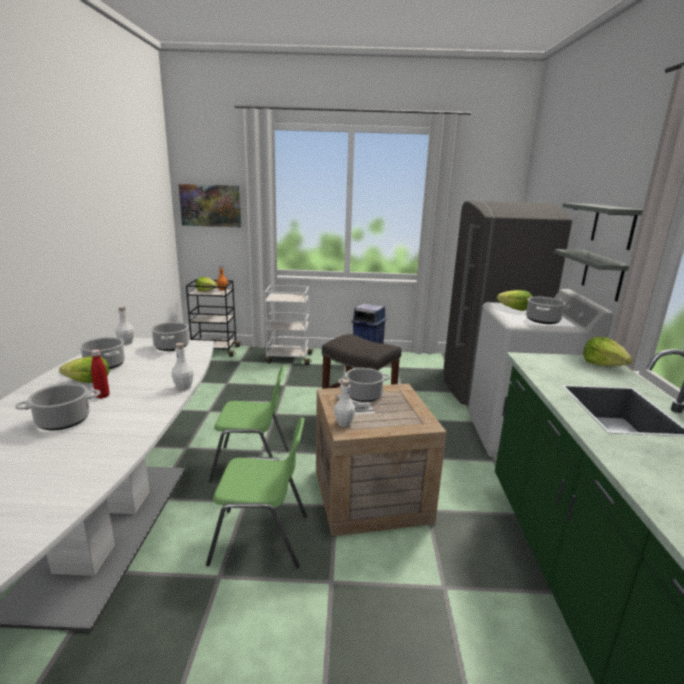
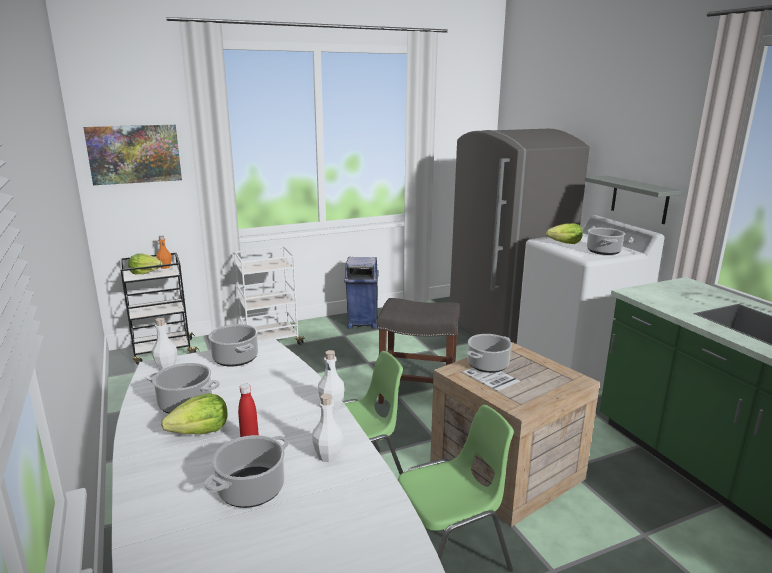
camera: 25 degrees left, 0 degrees up
(344, 423) = (507, 400): white bottle -> white bottle (328, 456)
(603, 364) = (692, 286): lettuce -> none
(613, 225) = (646, 152): grey shelf -> none

